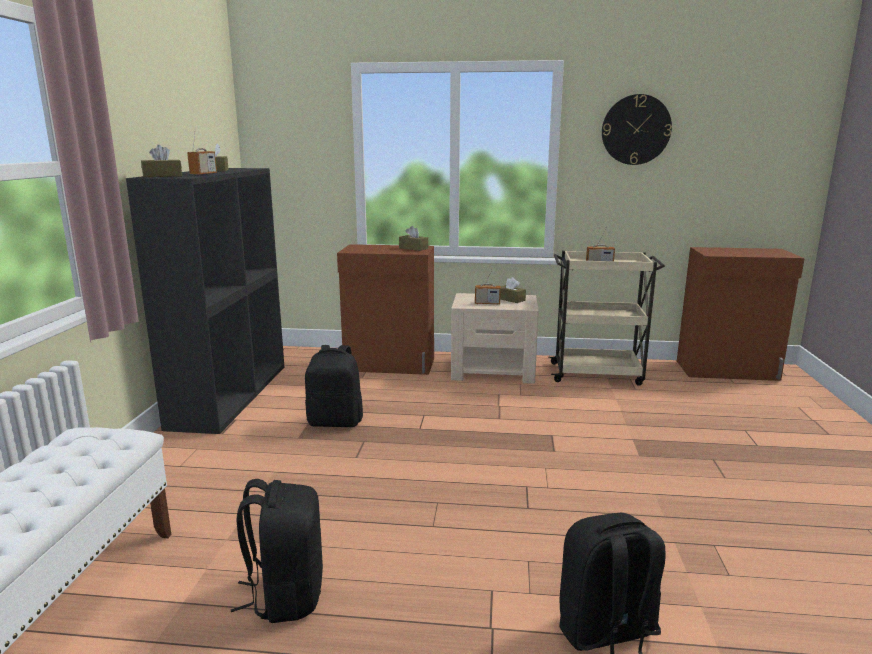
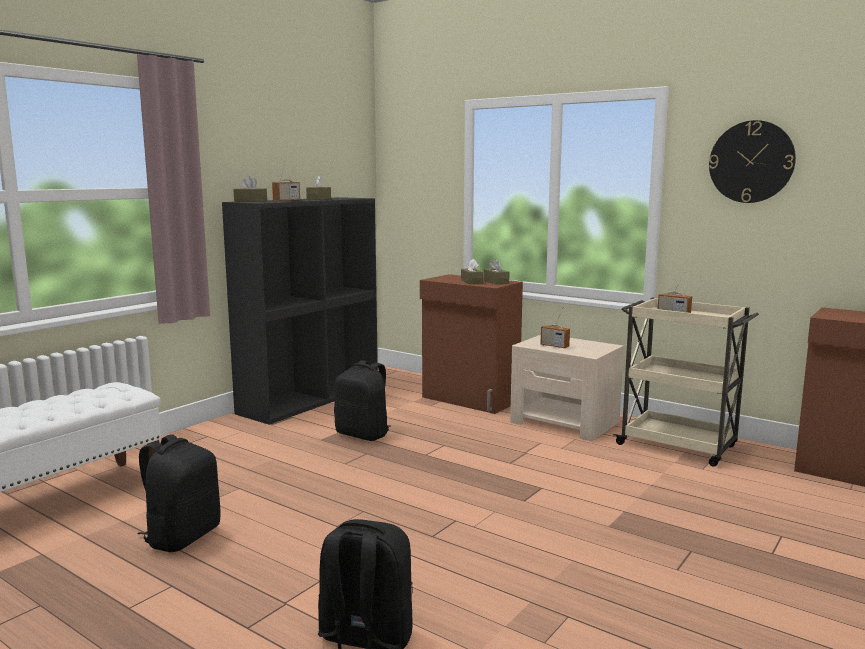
camera: 30 degrees right, 5 degrees down
(510, 299) = (586, 345): brown tissue box -> brown tissue box (471, 282)

